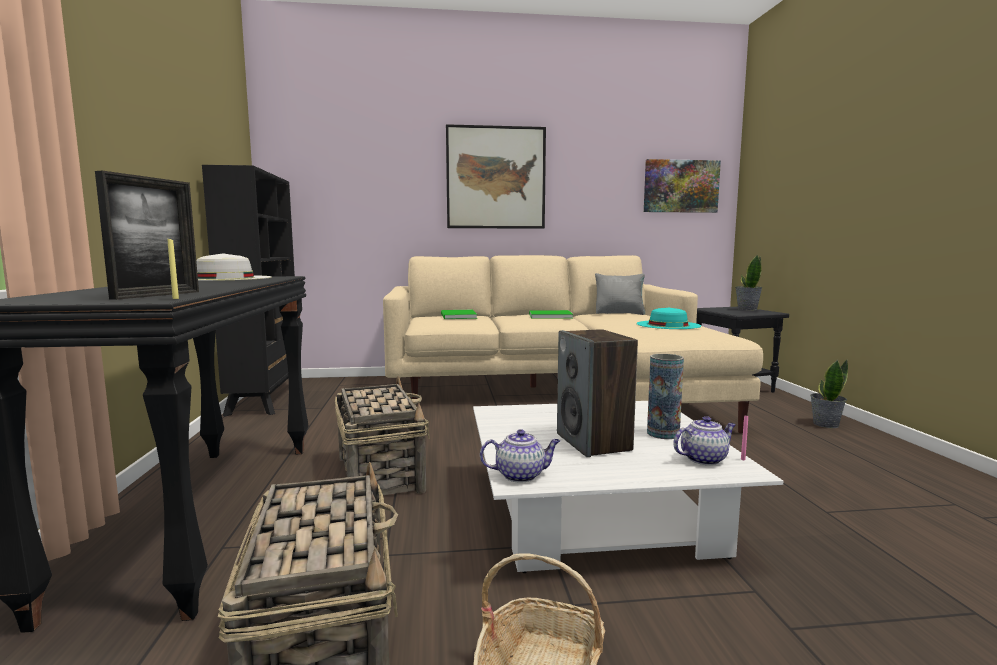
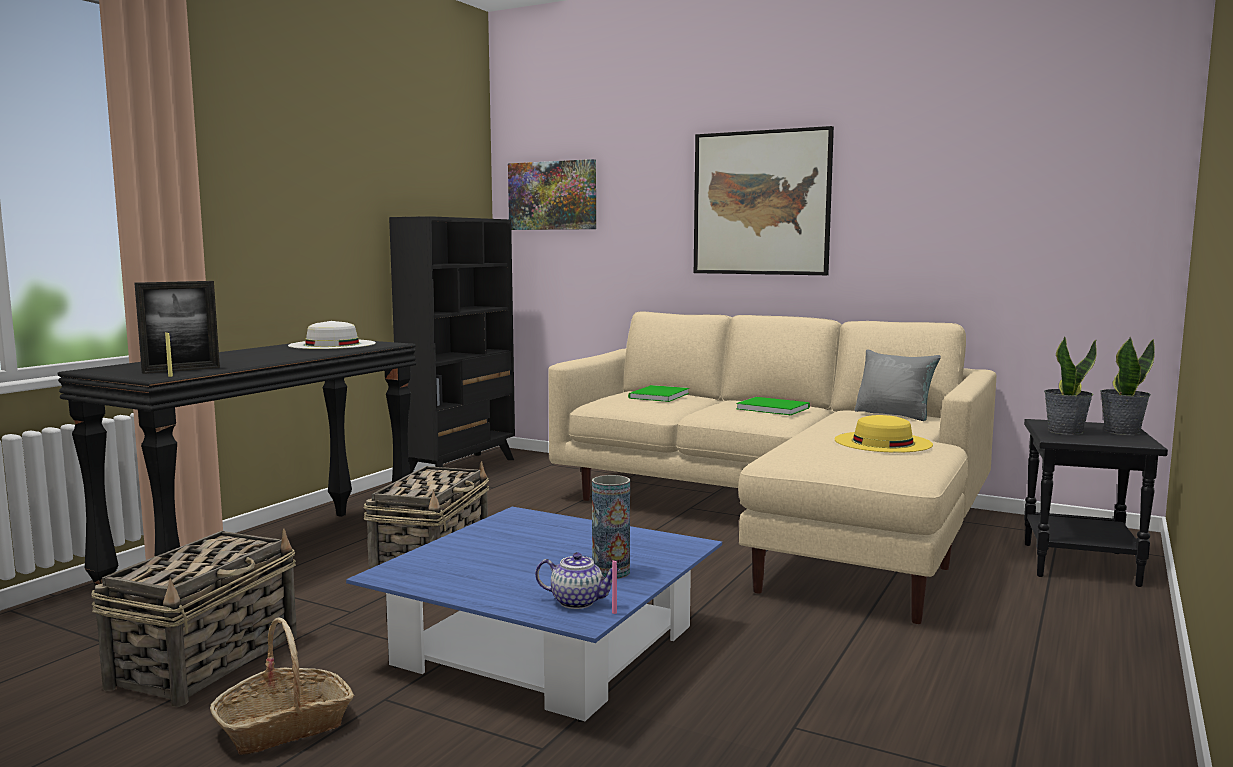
camera: 35 degrees right, 0 degrees up
(521, 475) = (397, 571): teapot -> none
(594, 442) = (524, 563): speaker -> none
(597, 511) = (548, 646): white coffee table -> blue coffee table
(668, 325) = (882, 442): turquoise hat -> yellow hat
(681, 186) = (1069, 206): picture -> picture (552, 195)
(825, 424) = (1098, 648): potted plant -> potted plant (1064, 431)

